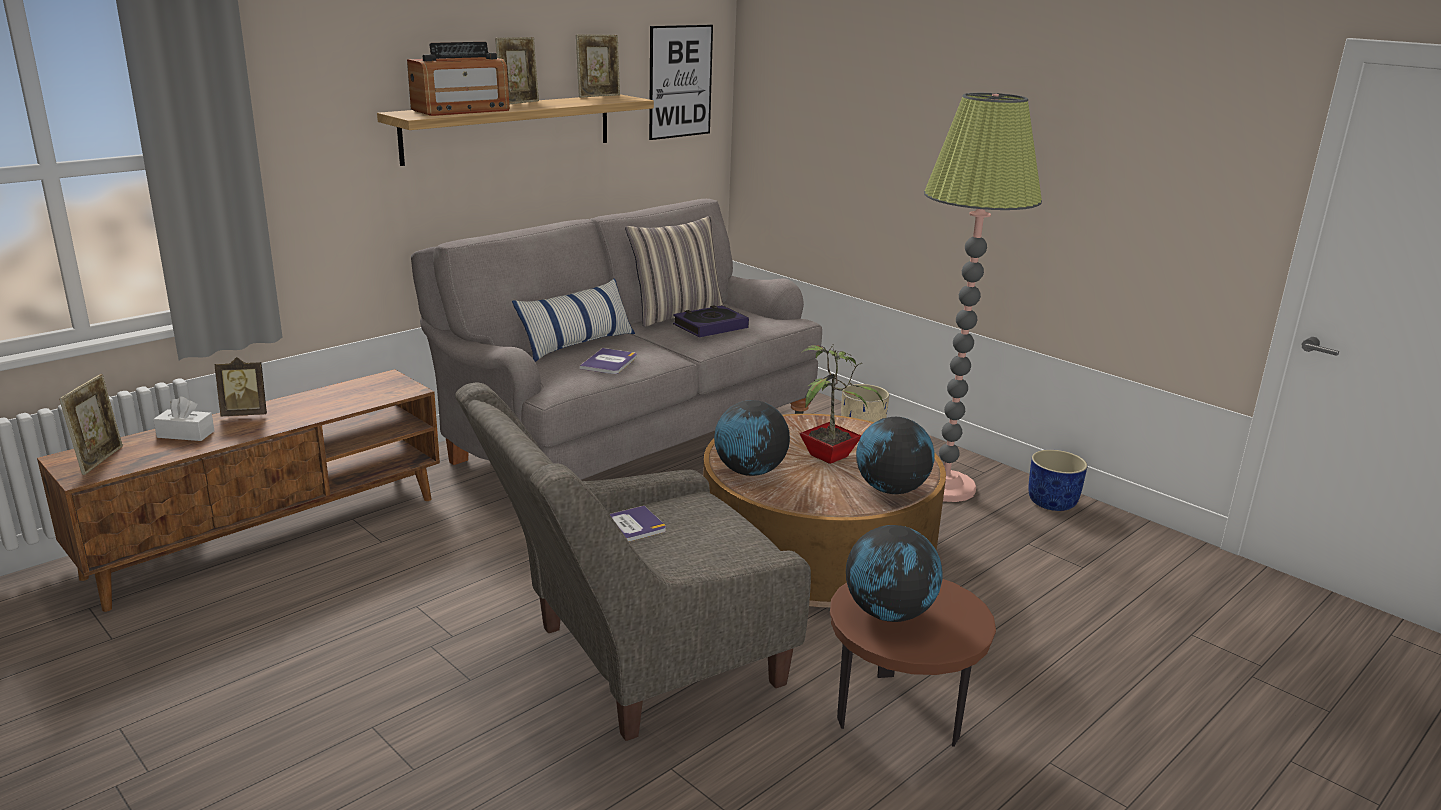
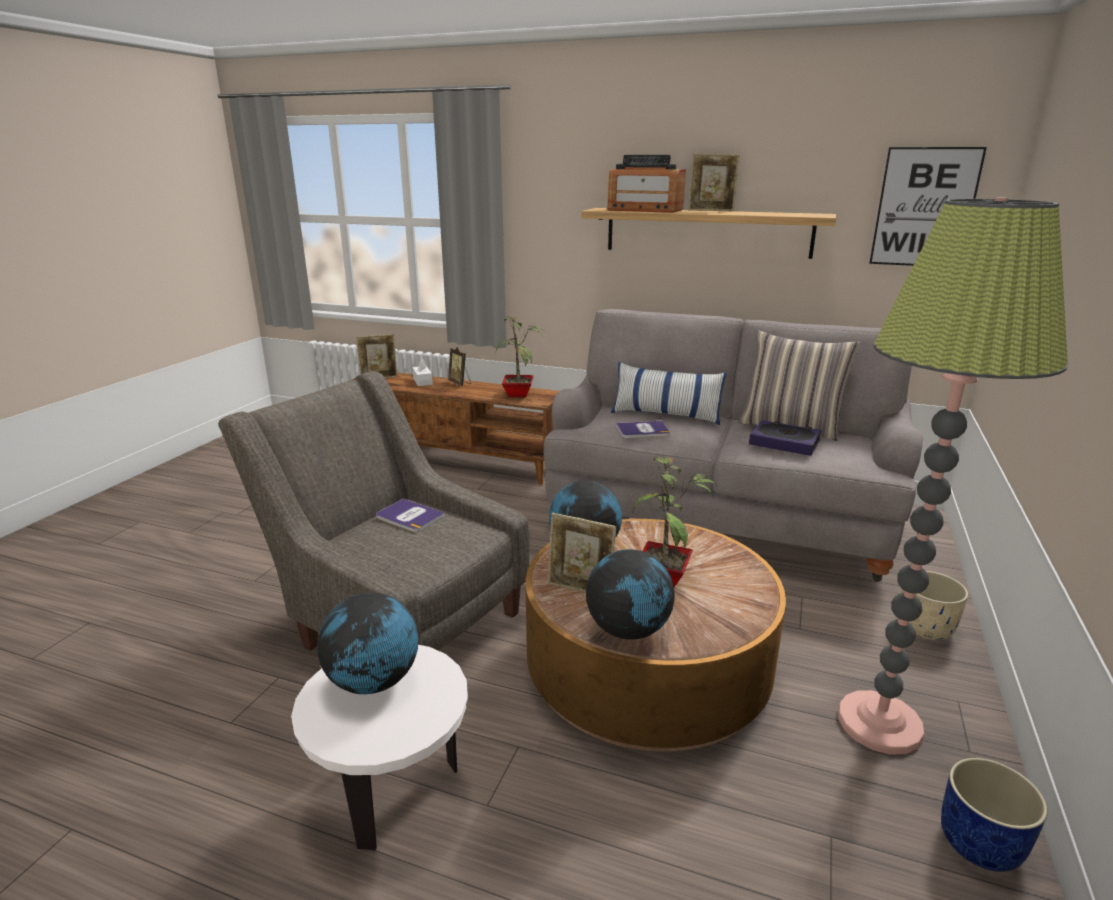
camera: 65 degrees right, 0 degrees up
(362, 392) = (520, 394): none -> potted plant
(598, 96) = (803, 213): picture frame -> picture frame (580, 589)
(900, 715) = (393, 793): brown side table -> white side table

